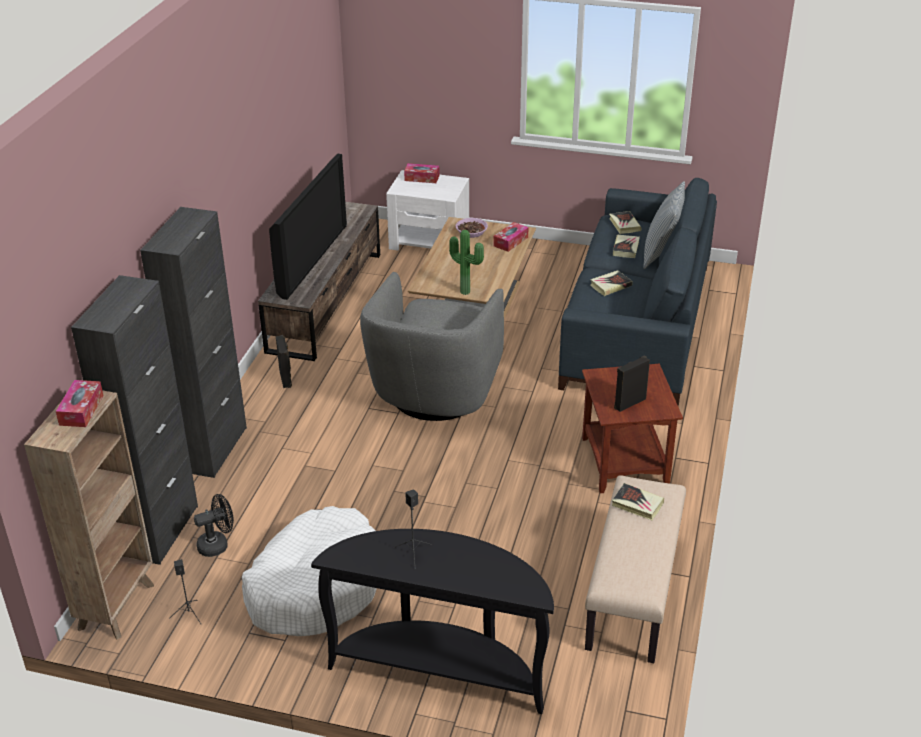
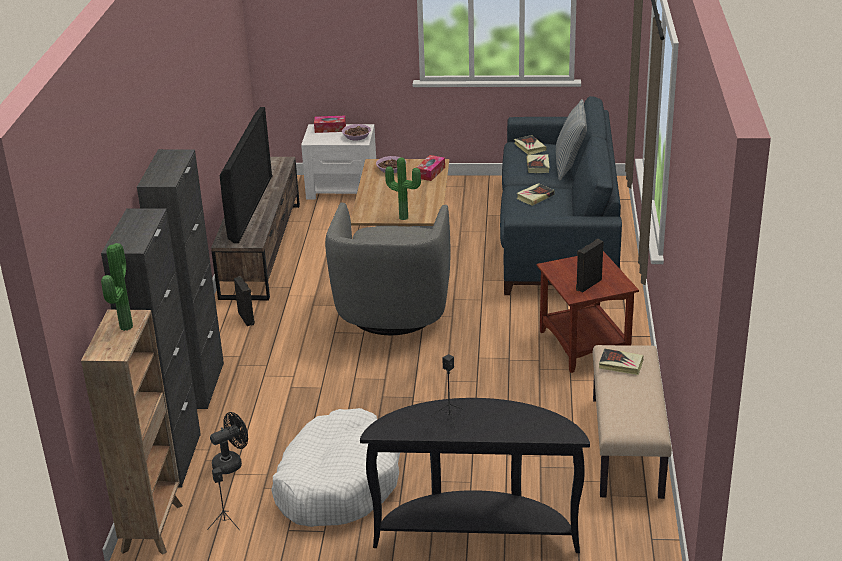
camera: 10 degrees left, 5 degrees down
(81, 410) = (123, 327): tissue box -> potted plant
(446, 190) = (356, 136): none -> bowl

